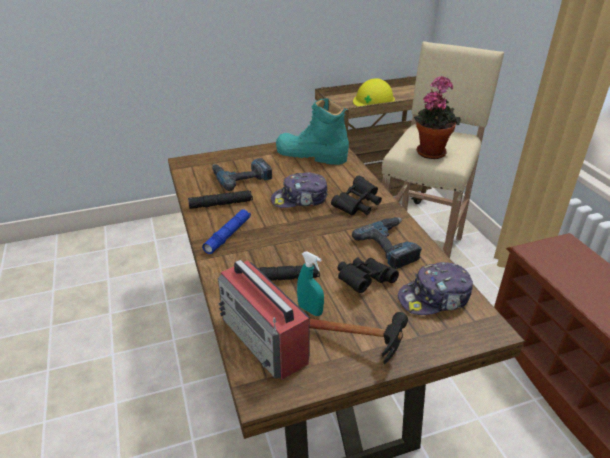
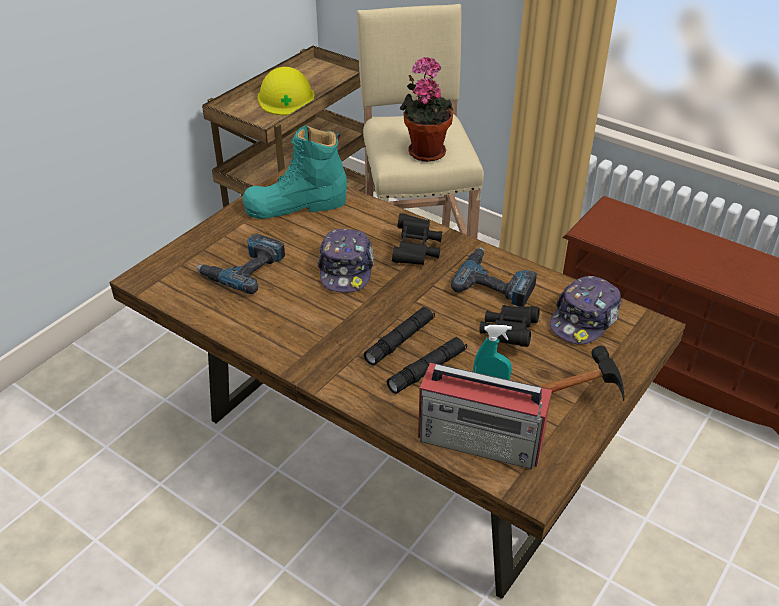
camera: 35 degrees left, 5 degrees up
(221, 204) = (260, 315): black flashlight -> black flashlight (400, 340)
(228, 235) = (314, 349): blue flashlight -> none
(300, 199) = (346, 269): cap -> cap turned 45 degrees counterclockwise

